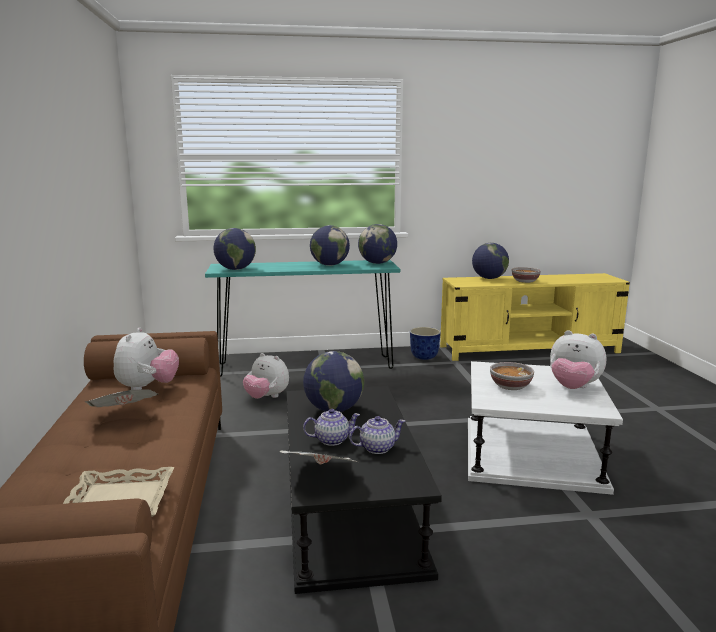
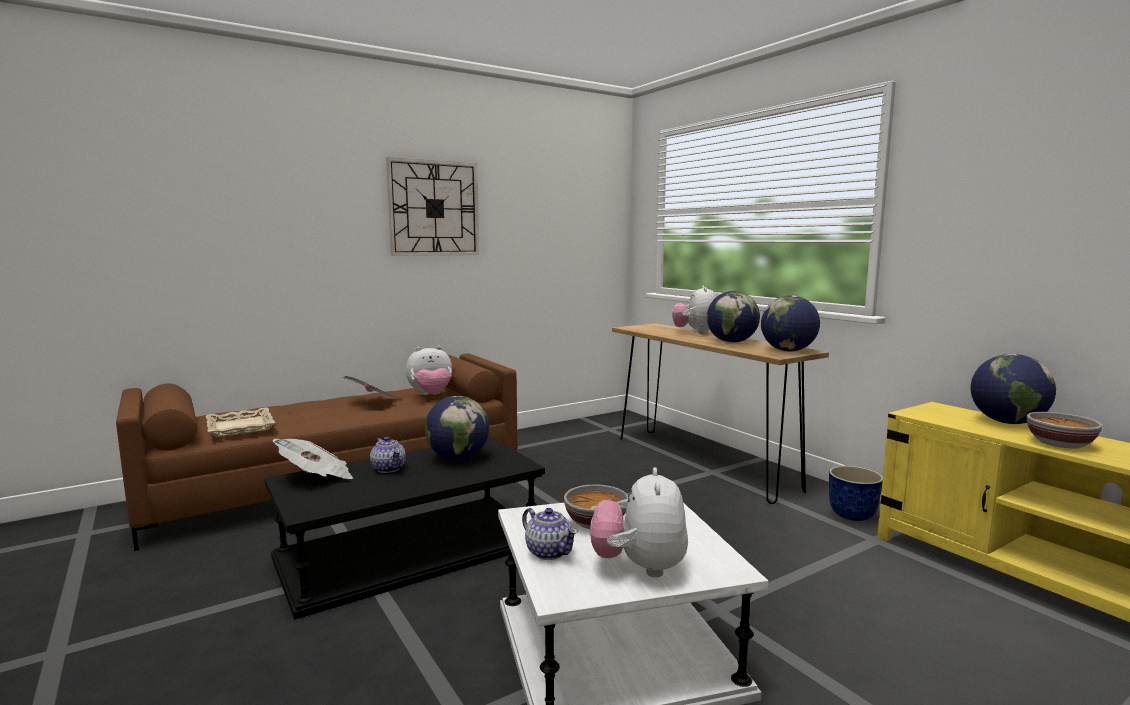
camera: 65 degrees right, 5 degrees down
(50, 156) = (434, 208): none -> wall clock
(235, 269) = (644, 329): globe -> none
(266, 397) = (599, 466): plush toy -> plush toy (695, 332)
(306, 366) = (702, 463): turquoise console table -> brown console table
(376, 448) = (378, 486): teapot -> teapot (549, 551)

